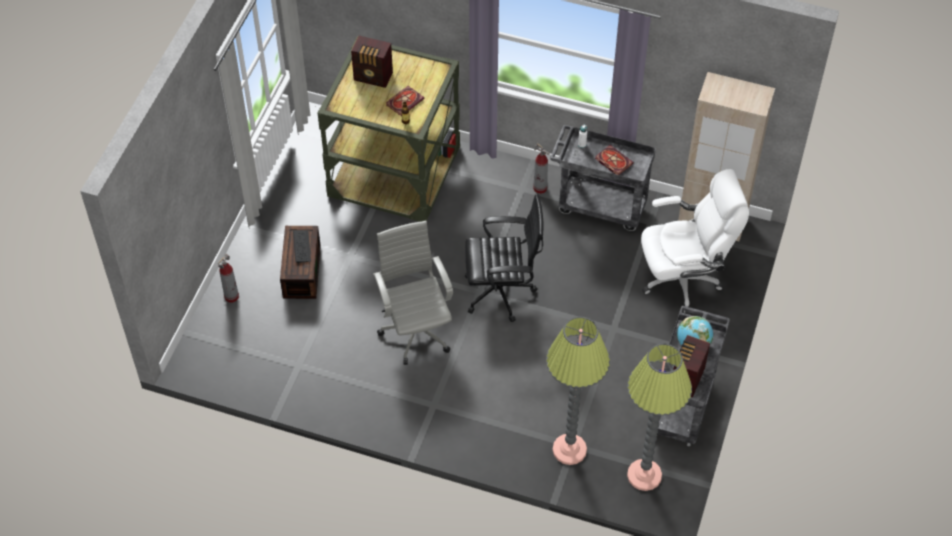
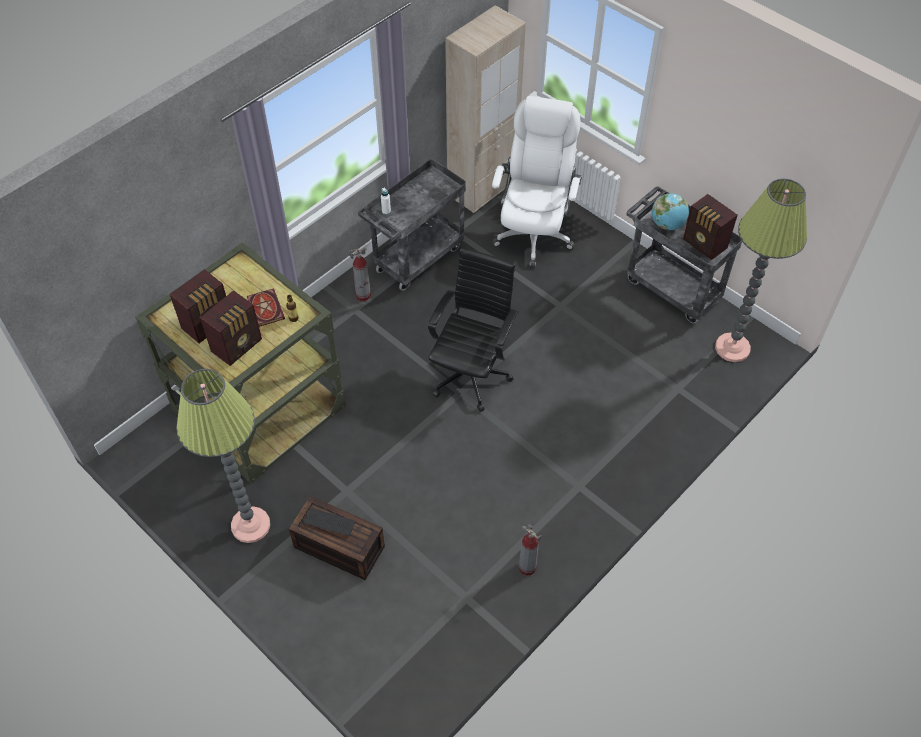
camera: 65 degrees left, 0 degrees up
(231, 296) = (331, 634): fire extinguisher -> fire extinguisher (527, 567)
(364, 102) = (238, 345): none -> radio
(416, 330) = (477, 466): grey office chair -> none
(569, 449) = (681, 393): floor lamp -> floor lamp (250, 525)
(612, 161) = (421, 197): book -> none

